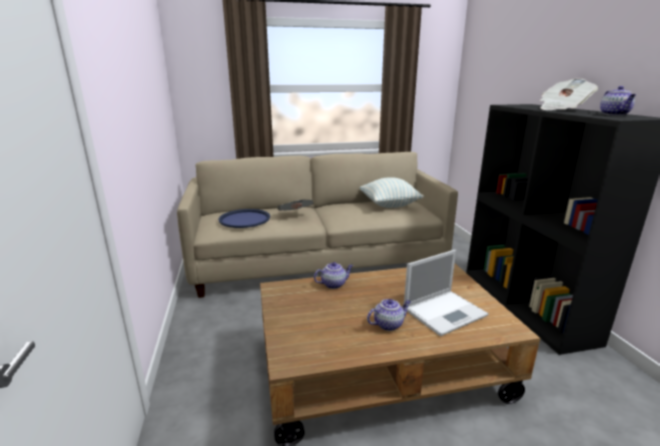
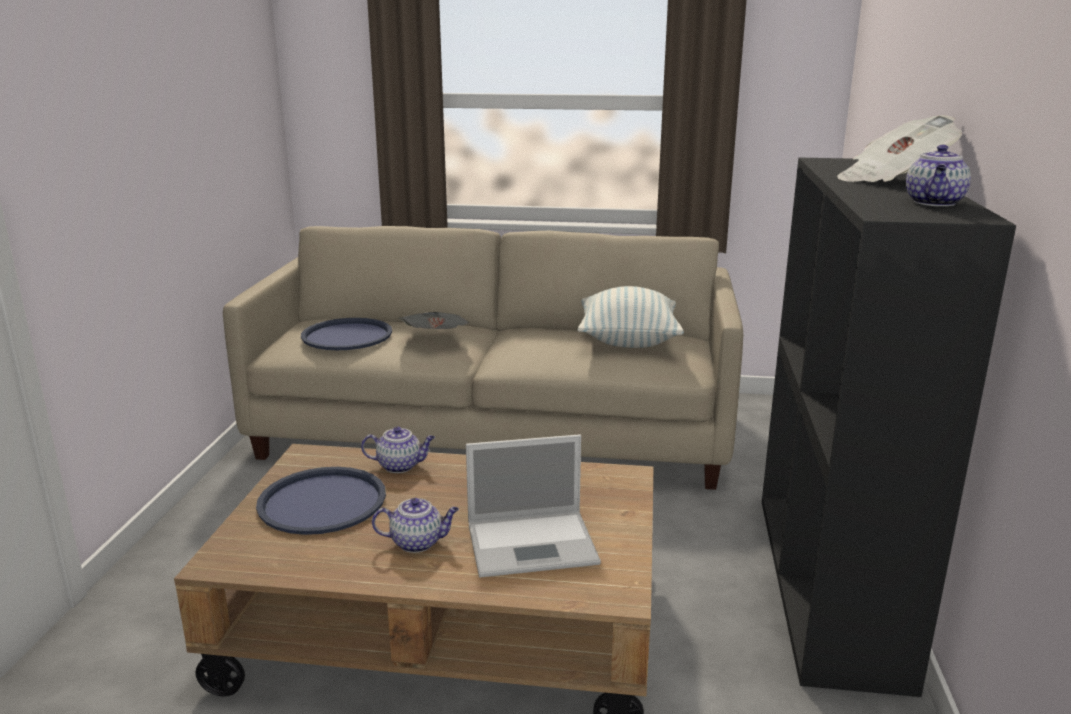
camera: 20 degrees right, 0 degrees up
(312, 312) = (322, 502): none -> blue tray

